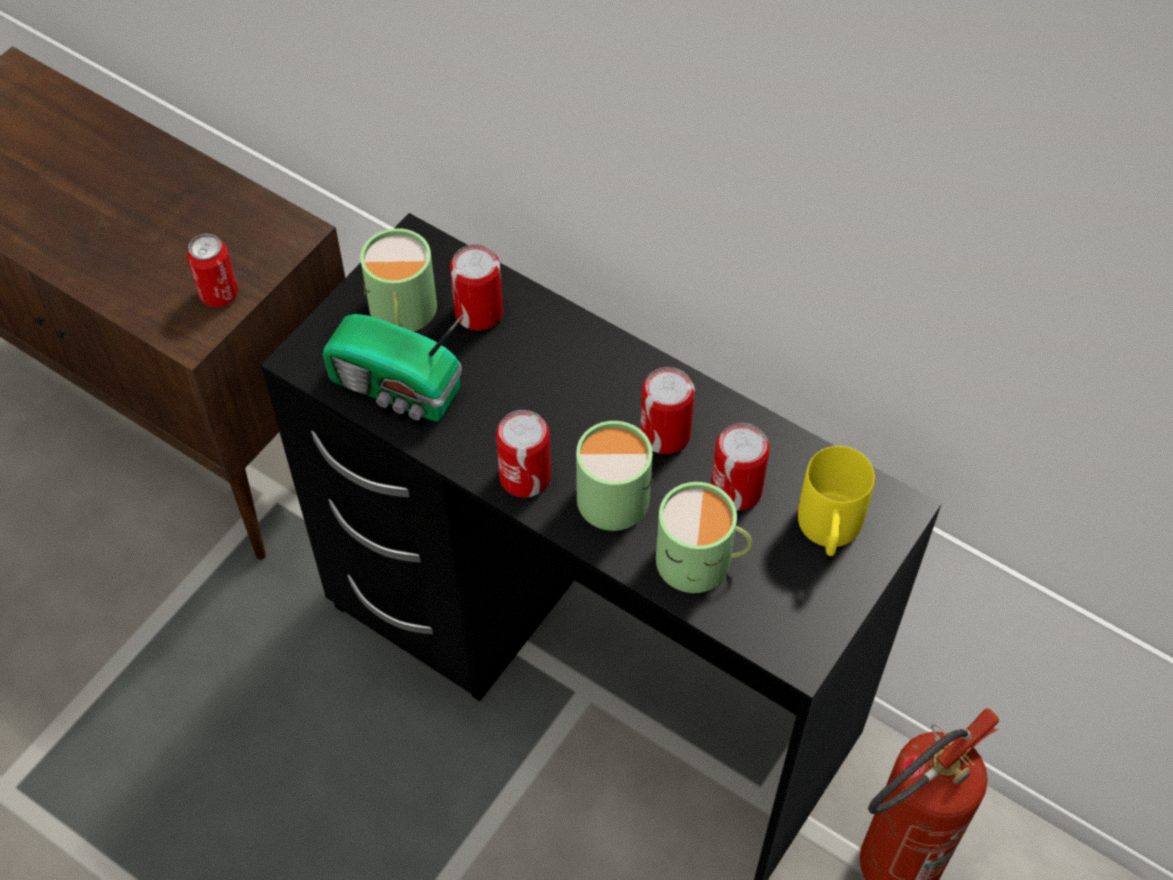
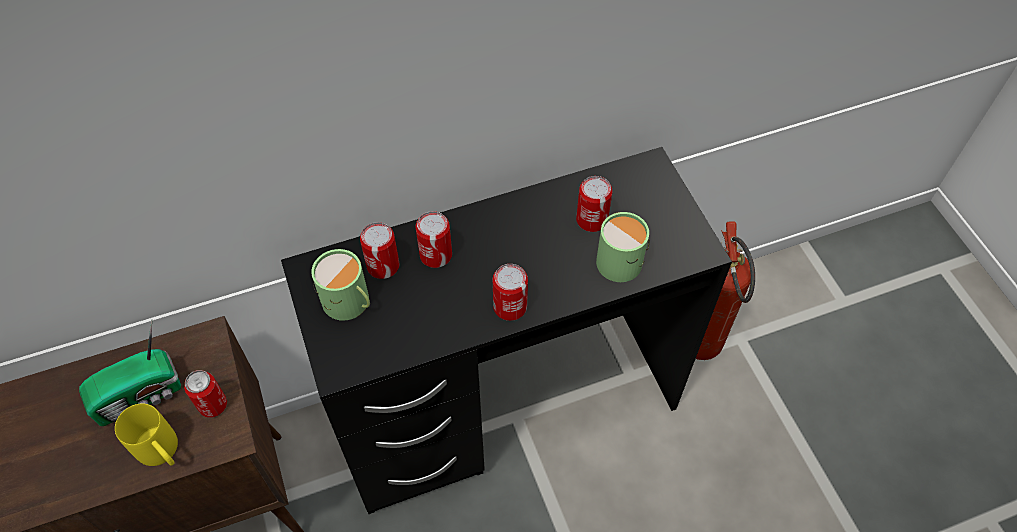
camera: 55 degrees left, 0 degrees up
(397, 389) = (400, 335): radio -> radio (141, 396)
(614, 491) = (551, 272): green mug -> none
(665, 434) = (534, 229): can -> can (436, 255)
(828, 534) = (646, 199): yellow mug -> yellow mug (163, 453)

